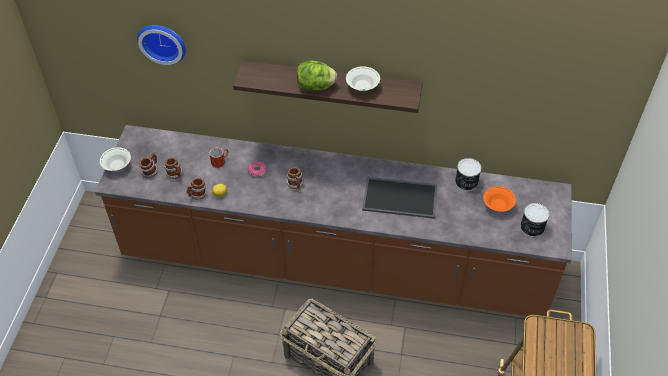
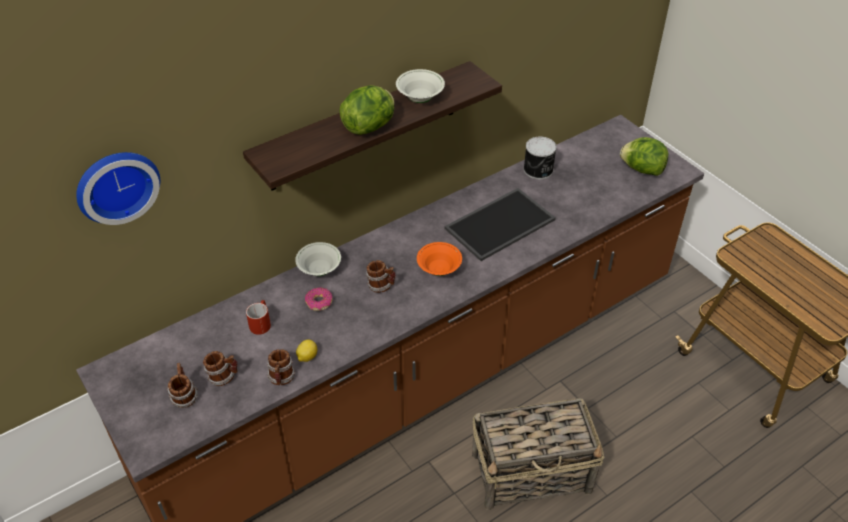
camera: 45 degrees left, 5 degrees down
(117, 166) = (128, 424): white bowl -> white bowl (319, 270)
(497, 206) = (591, 171): orange bowl -> orange bowl (439, 270)
(532, 228) = (642, 169): can -> lettuce

